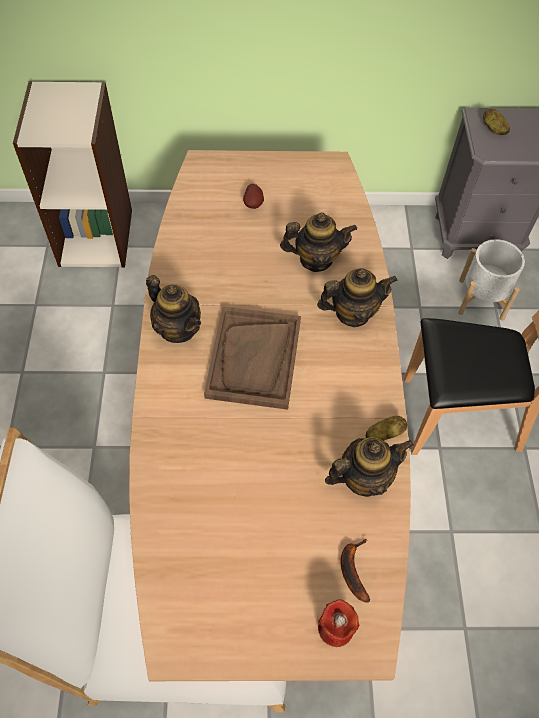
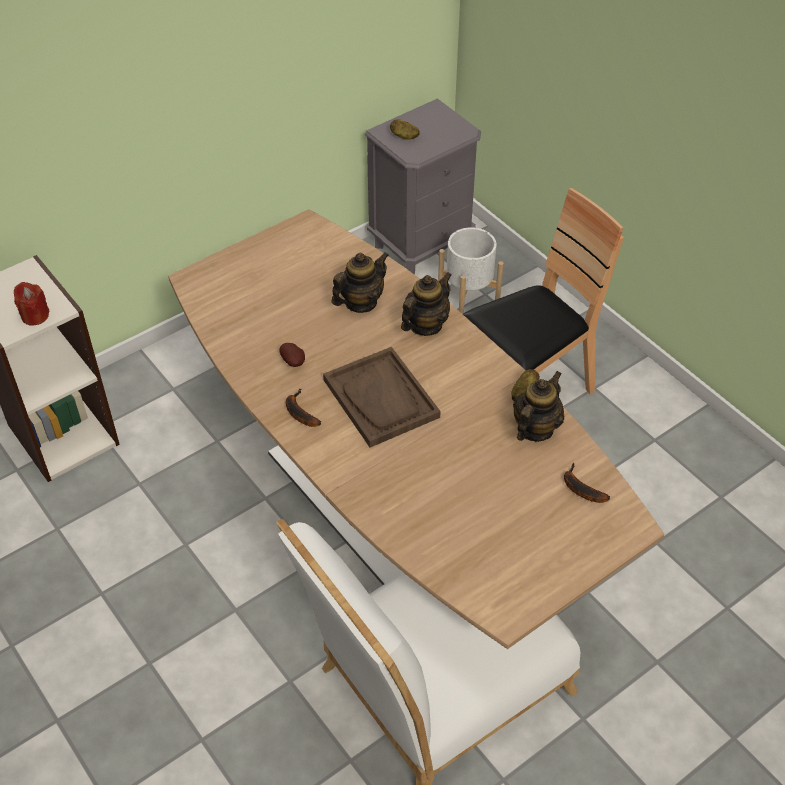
camera: 35 degrees left, 10 degrees down
(178, 329) = (299, 412): teapot -> banana
(254, 204) = (269, 288): potato -> potato (294, 362)
(335, 628) = (601, 530): red candle -> red candle (35, 316)

